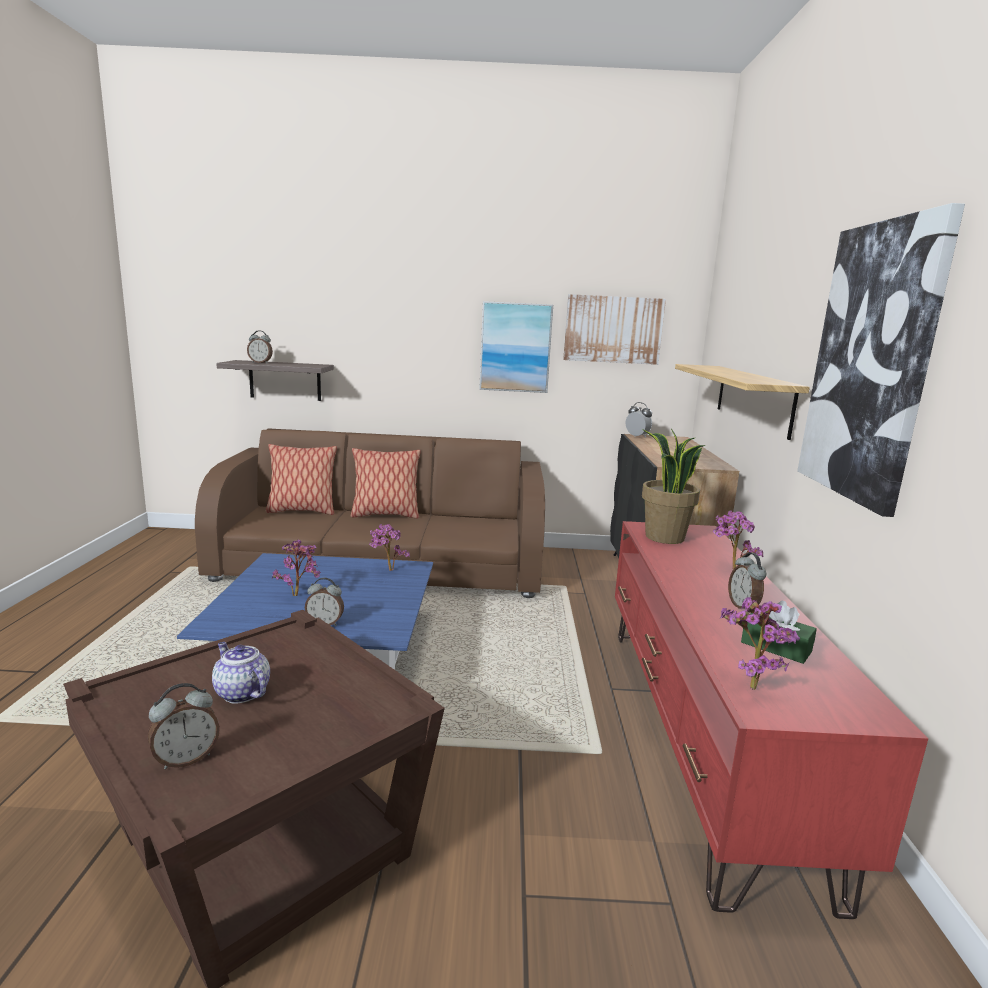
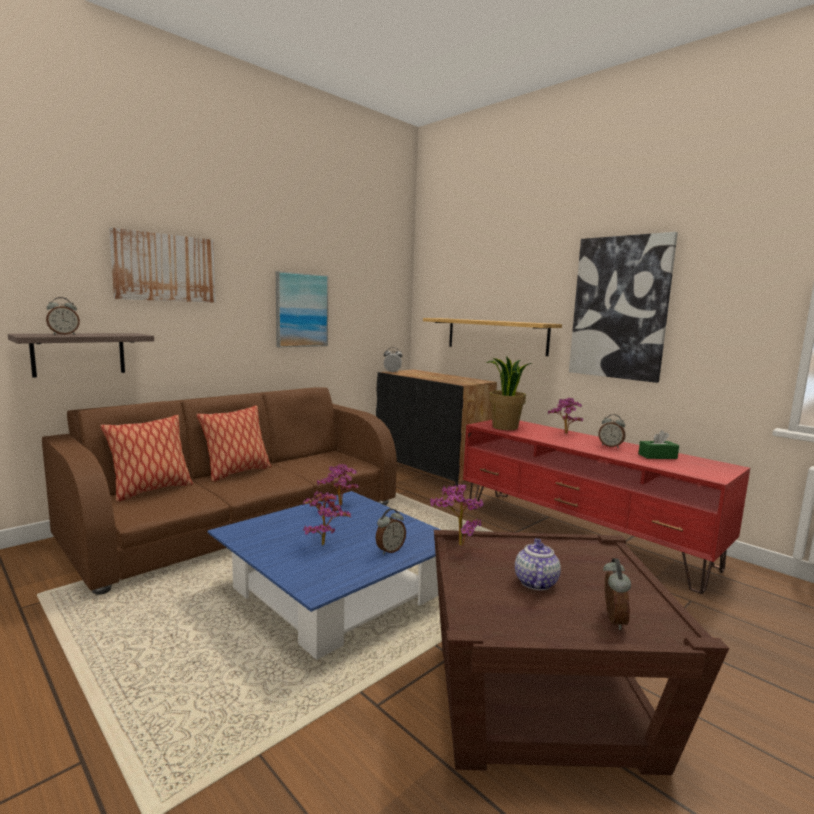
camera: 45 degrees left, 5 degrees down
(241, 692) = (535, 582): teapot -> teapot turned 105 degrees clockwise
(613, 329) = (364, 295): picture -> picture (165, 268)
(748, 684) = (688, 471): potted plant -> potted plant (456, 544)

